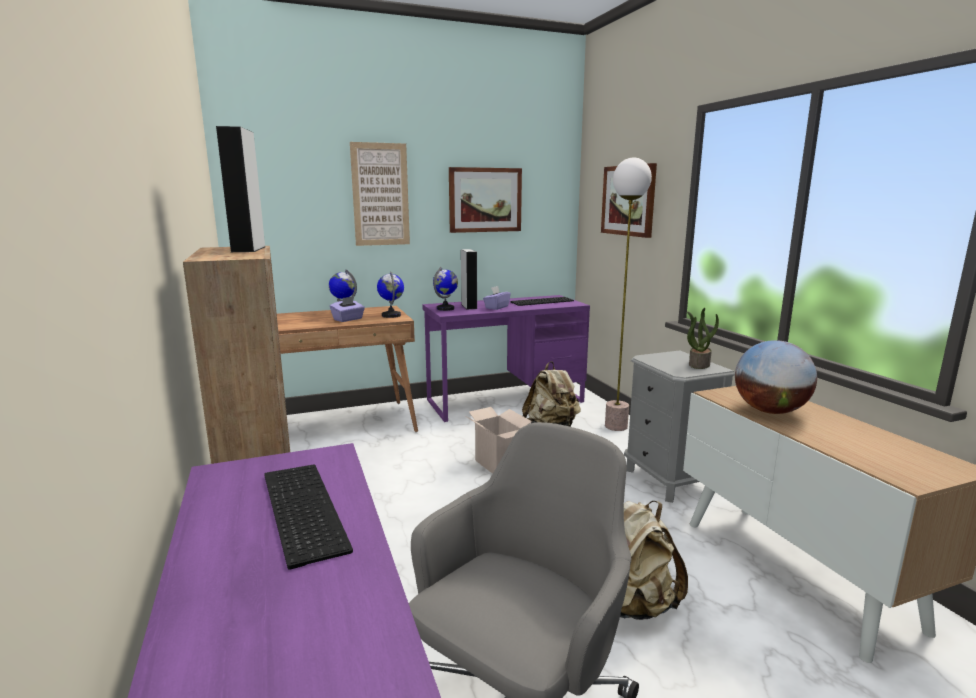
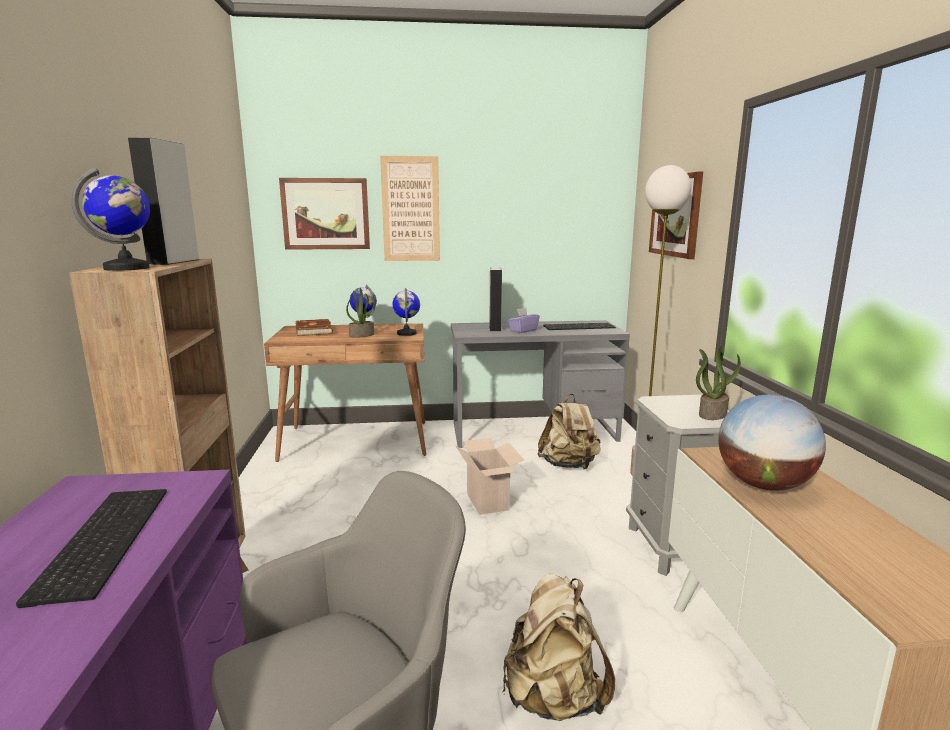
camera: 15 degrees right, 0 degrees up
(293, 317) = (315, 330): none -> brown book
(348, 319) = (362, 335): purple tissue box -> potted plant
(445, 308) = (468, 329): globe -> globe (127, 268)
(485, 200) = (523, 215): picture -> picture (326, 214)
(505, 401) = (534, 431): purple desk -> grey desk

